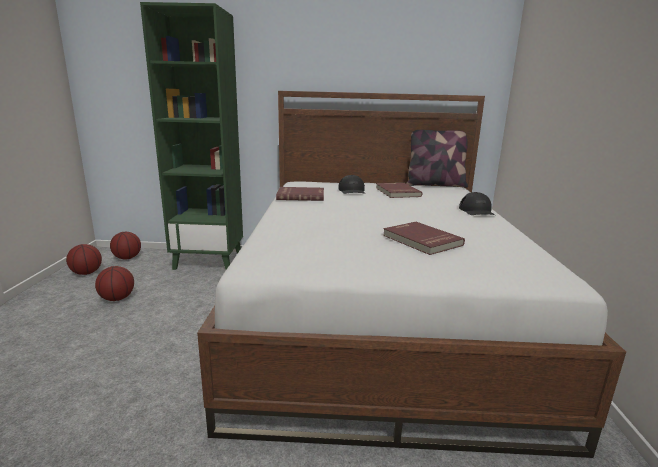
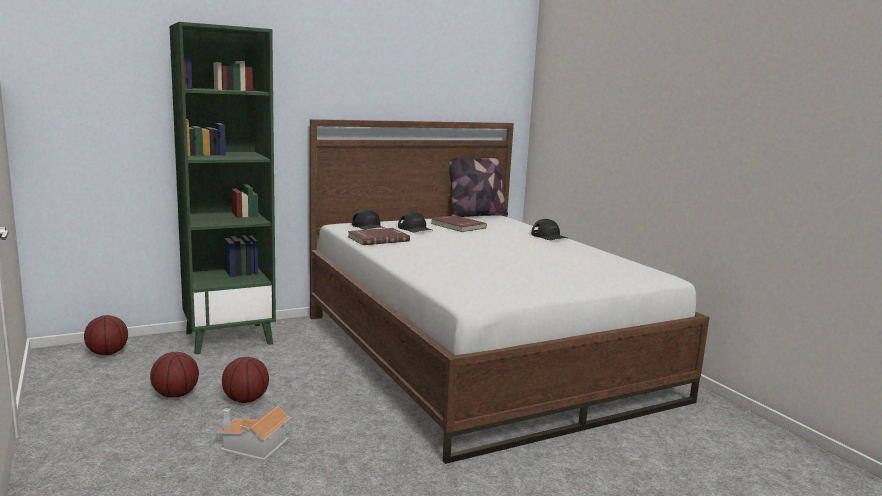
camera: 30 degrees left, 5 degrees down
(87, 273) = (78, 379): basketball -> basketball (246, 400)
(97, 360) = (254, 447): none -> toy house
(316, 185) = (368, 226): none -> black cap
(421, 240) = (548, 264): red book -> none

